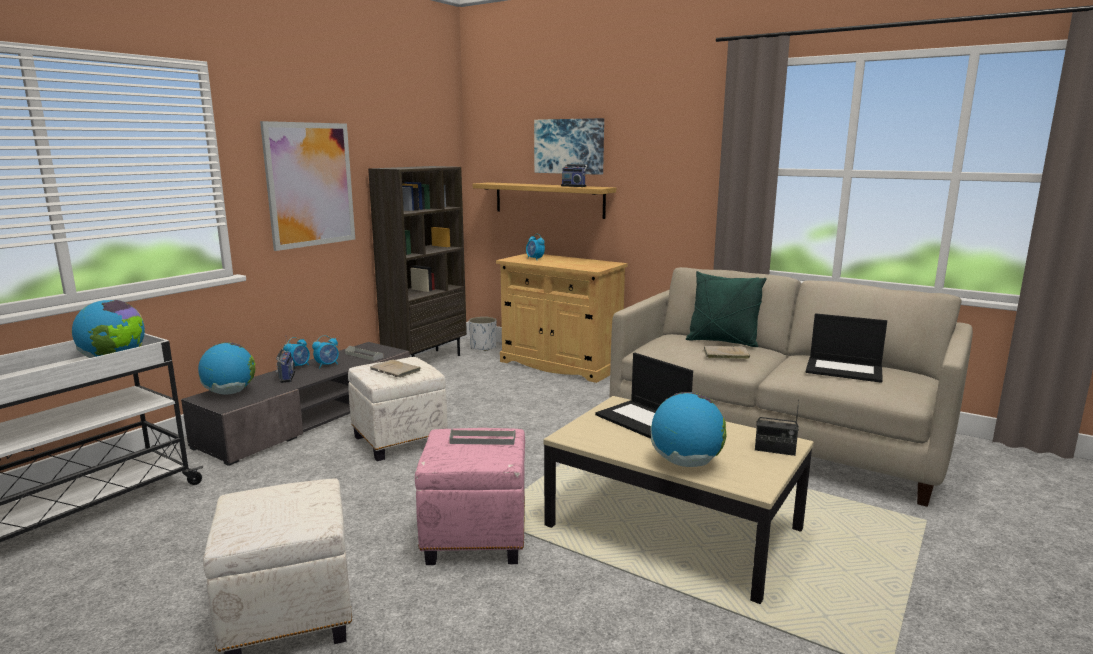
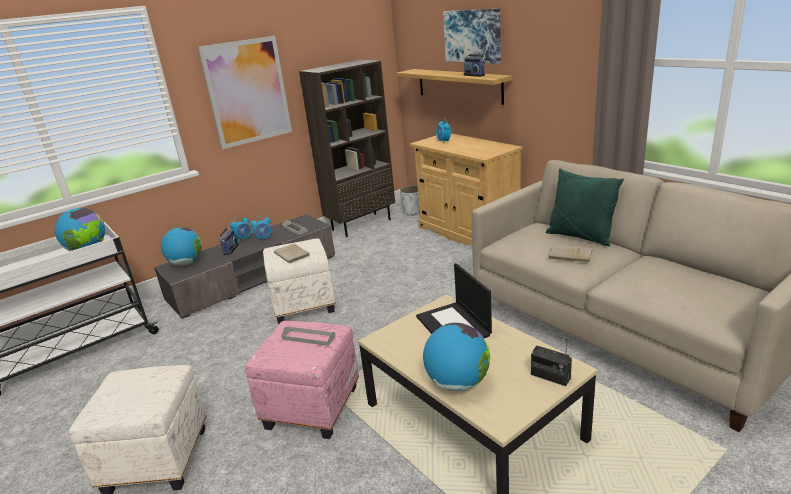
camera: 20 degrees right, 10 degrees up
(844, 370) = (680, 283): laptop -> none

